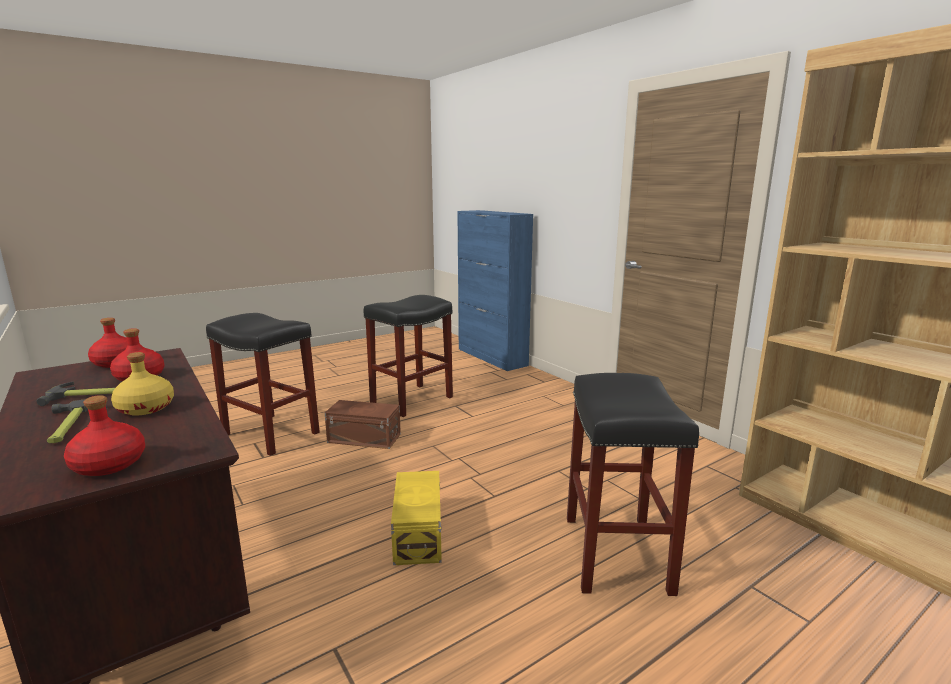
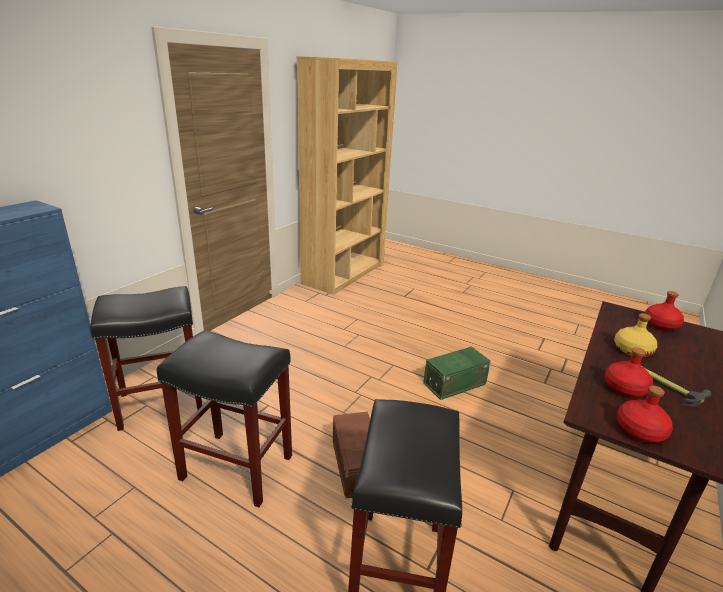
camera: 115 degrees left, 10 degrees up
(70, 425) = (682, 362): hammer -> none
(417, 534) = (456, 384): yellow storage box -> green storage box
(617, 555) = (412, 322): black stool -> black stool (163, 402)

